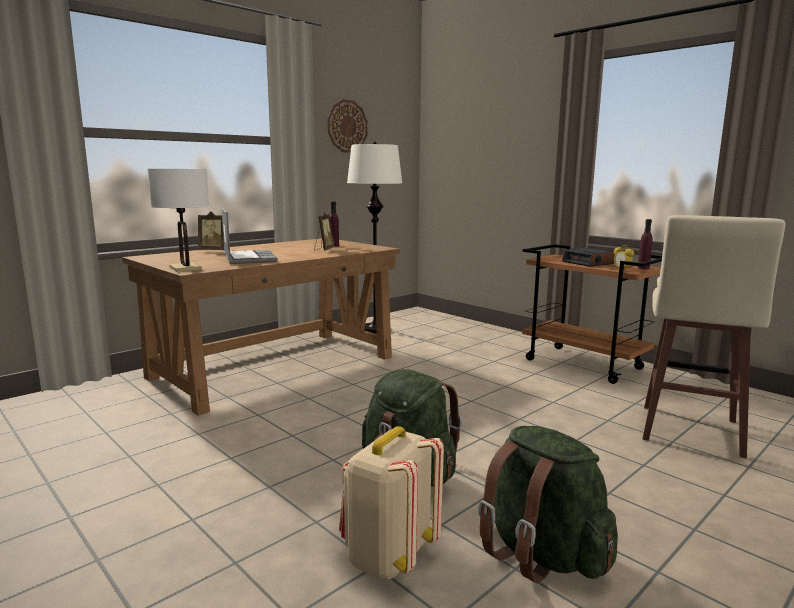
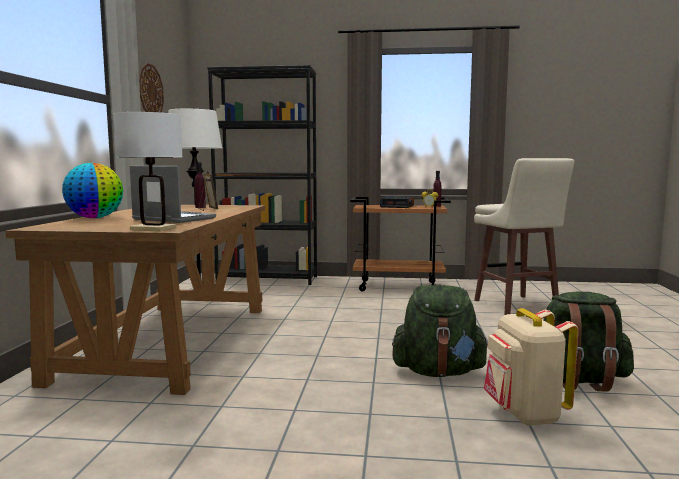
camera: 40 degrees left, 5 degrees down
(214, 250) = (95, 218): picture frame -> globe
(462, 325) = (268, 279): none -> black bookcase

